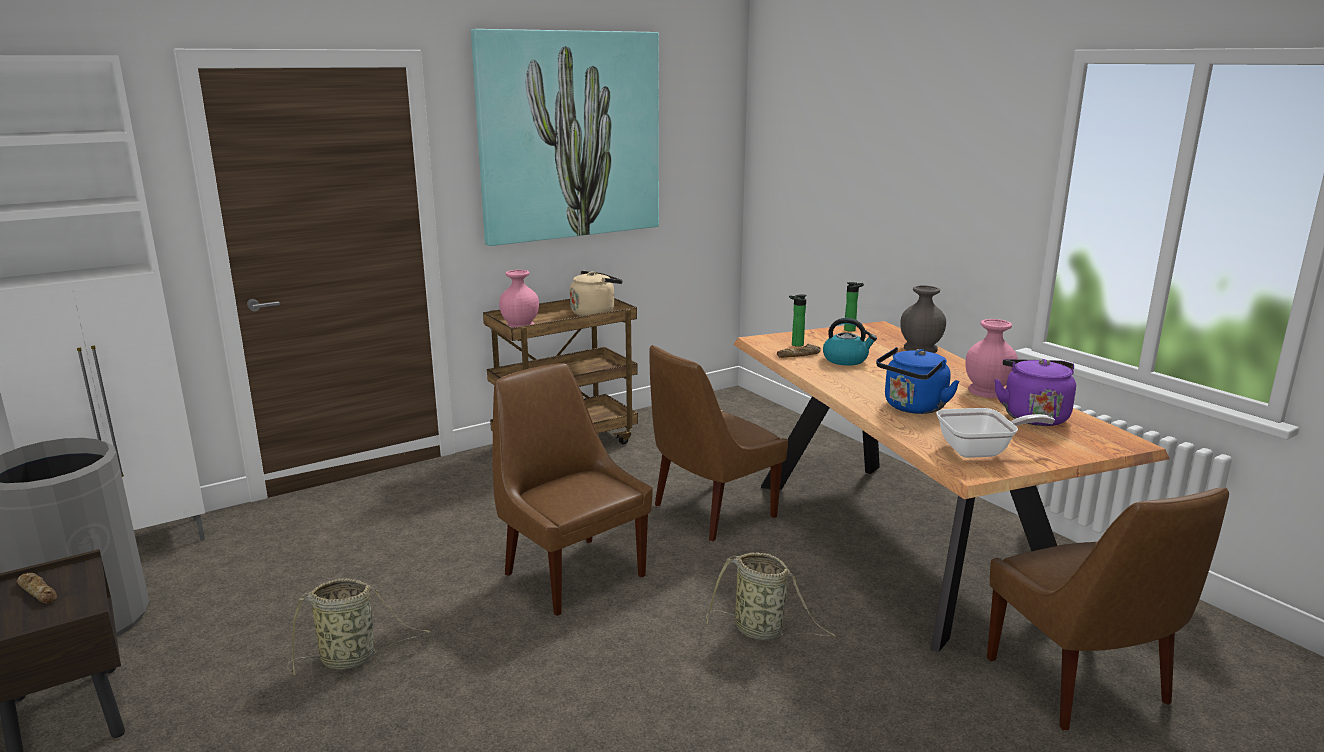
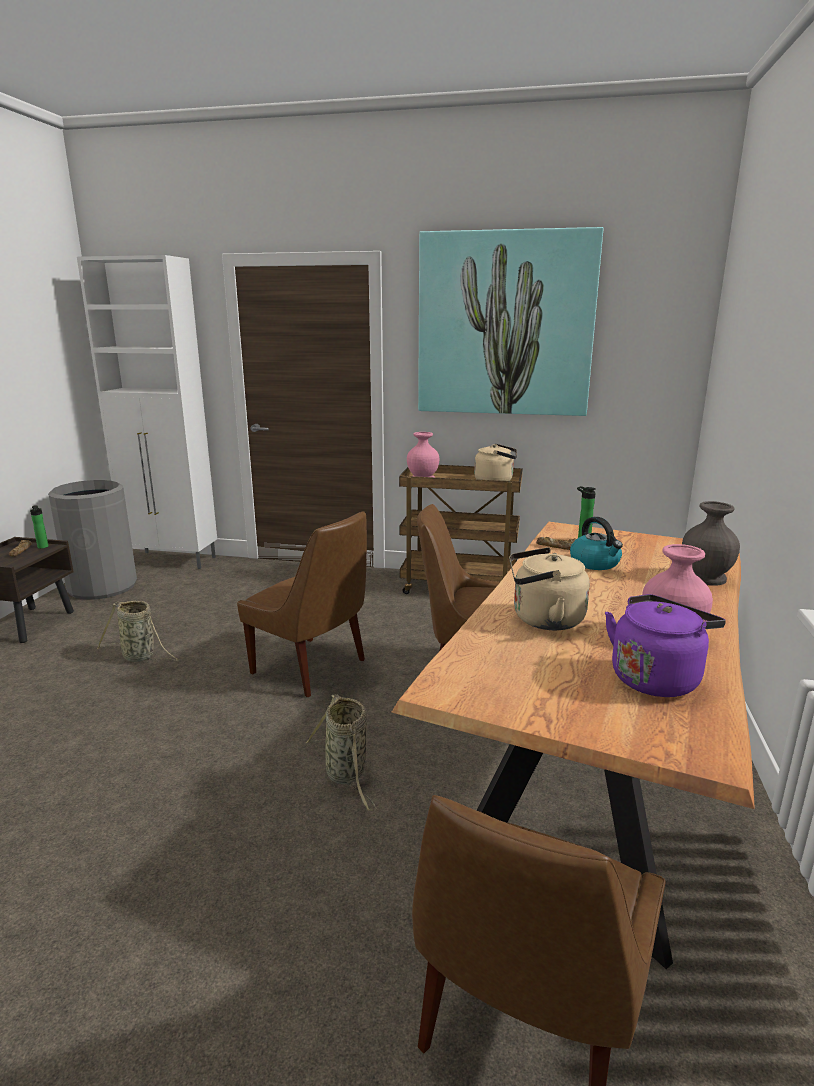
camera: 45 degrees right, 0 degrees up
(571, 573) = (312, 668): brown chair -> brown chair turned 120 degrees clockwise
(851, 330) = (674, 543): bottle -> bottle (43, 547)
(913, 408) = (543, 620): blue kettle -> beige kettle
(981, 451) = (499, 680): frying pan -> none

